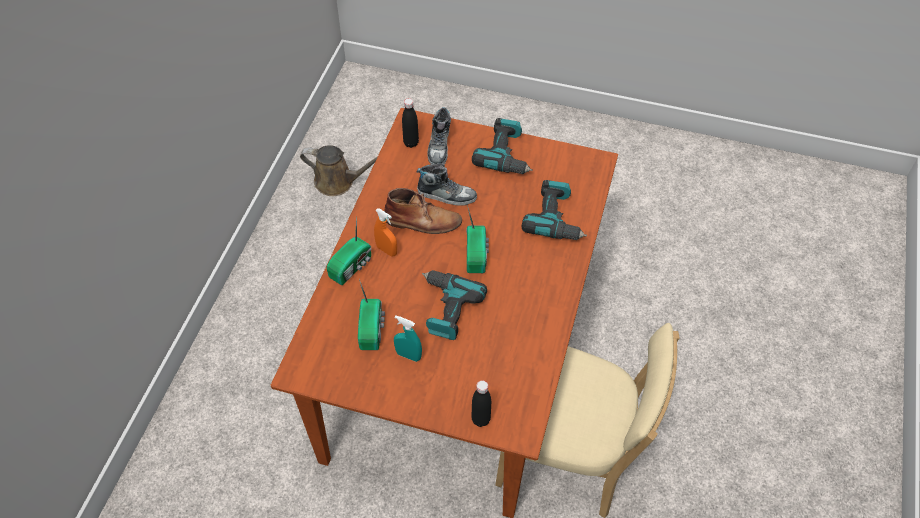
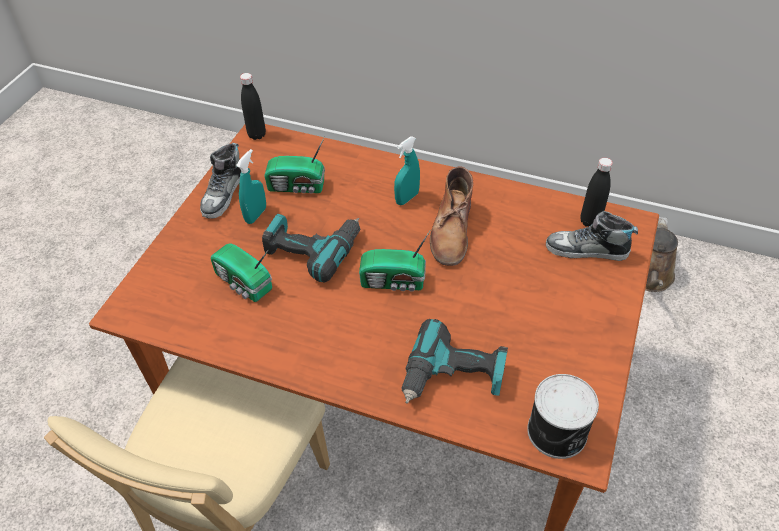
camera: 95 degrees right, 5 degrees down
(352, 266) = (385, 170): radio -> radio (244, 283)
(386, 250) = (407, 198): orange spray bottle -> turquoise spray bottle
(446, 195) = (497, 255): shoe -> shoe (224, 194)
(480, 419) = (155, 273): black bottle -> black bottle (257, 135)
(506, 155) = (580, 325): power drill -> none
(587, 170) = (558, 433): none -> can

